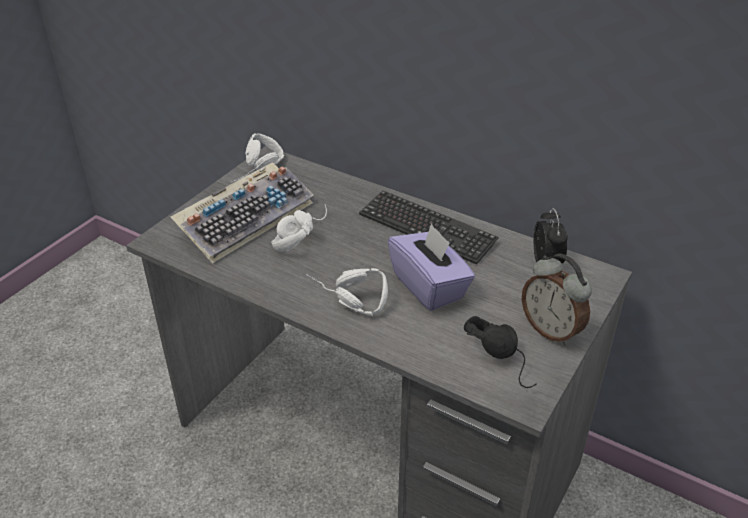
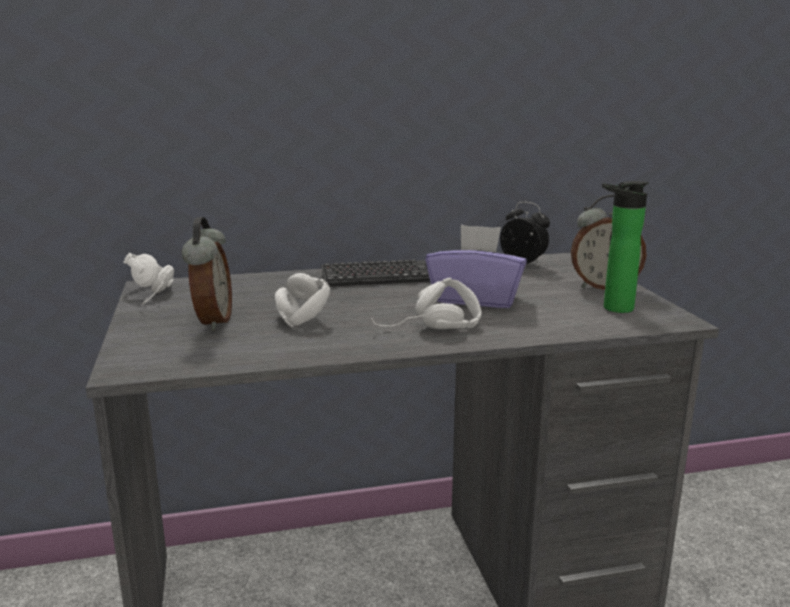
camera: 45 degrees left, 20 degrees down
(246, 219) = (211, 322): keyboard -> alarm clock
(505, 358) = (613, 308): black headphones -> bottle

